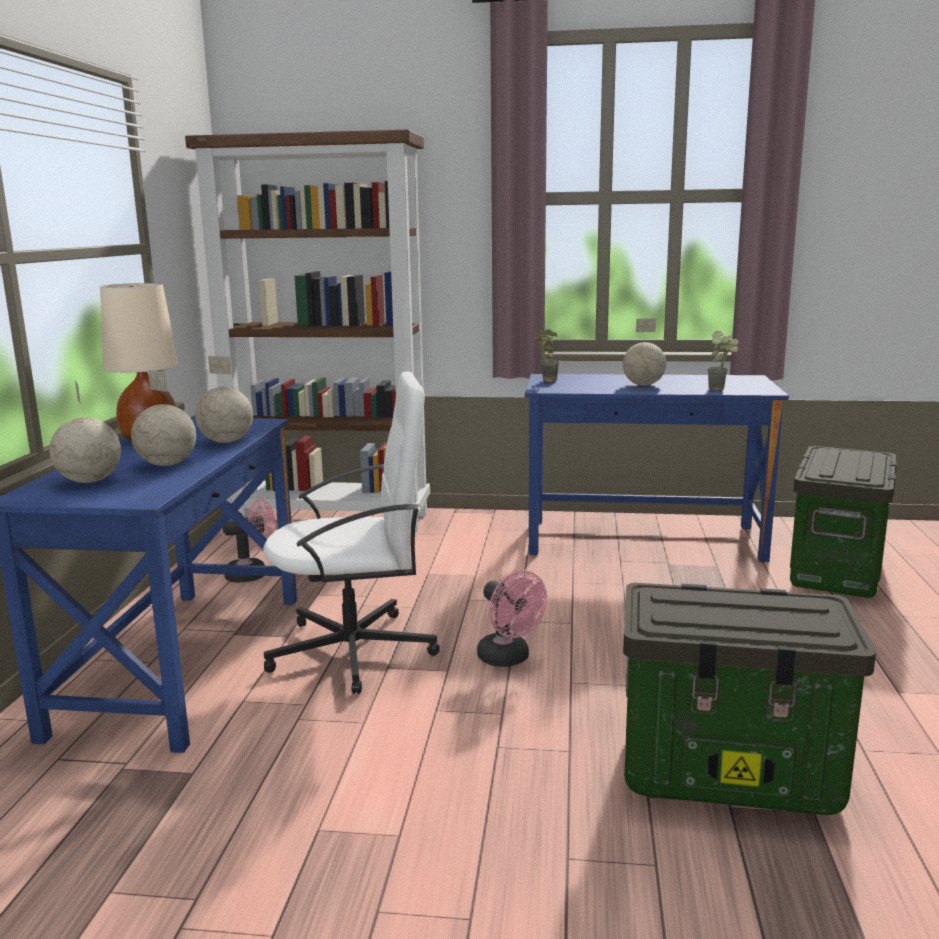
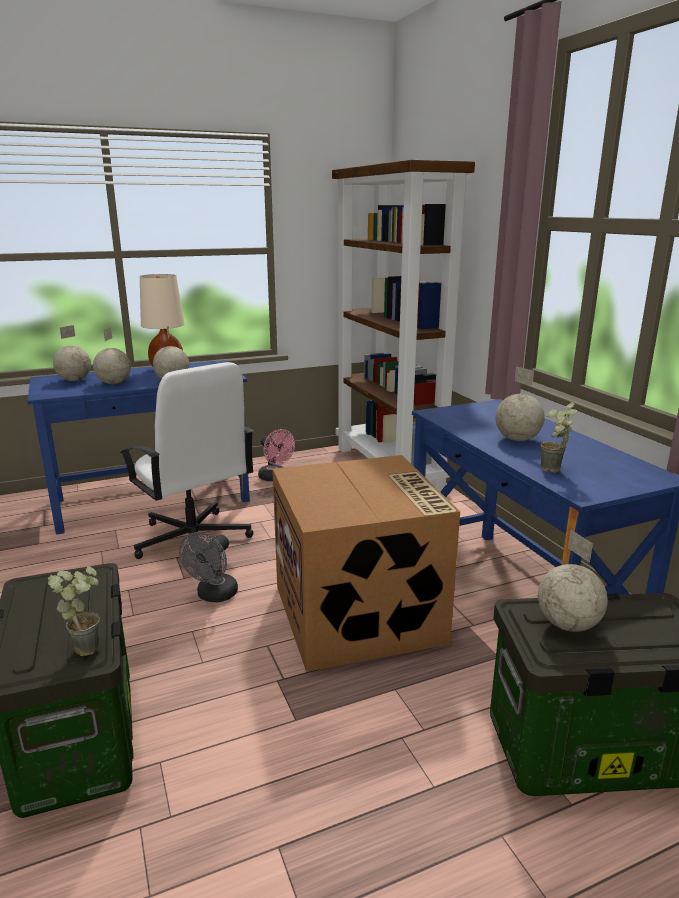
camera: 60 degrees right, 5 degrees up
(509, 659) = (214, 596): pink fan -> grey fan
(545, 380) = (474, 407): potted plant -> potted plant (88, 644)
(614, 598) = (360, 614): none -> cardboard box
(841, 469) = (567, 624): none -> globe

